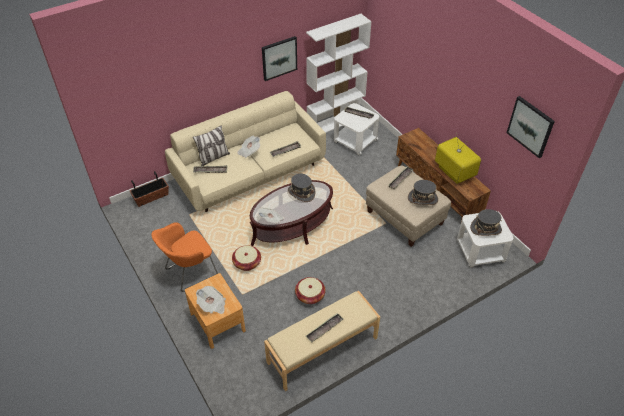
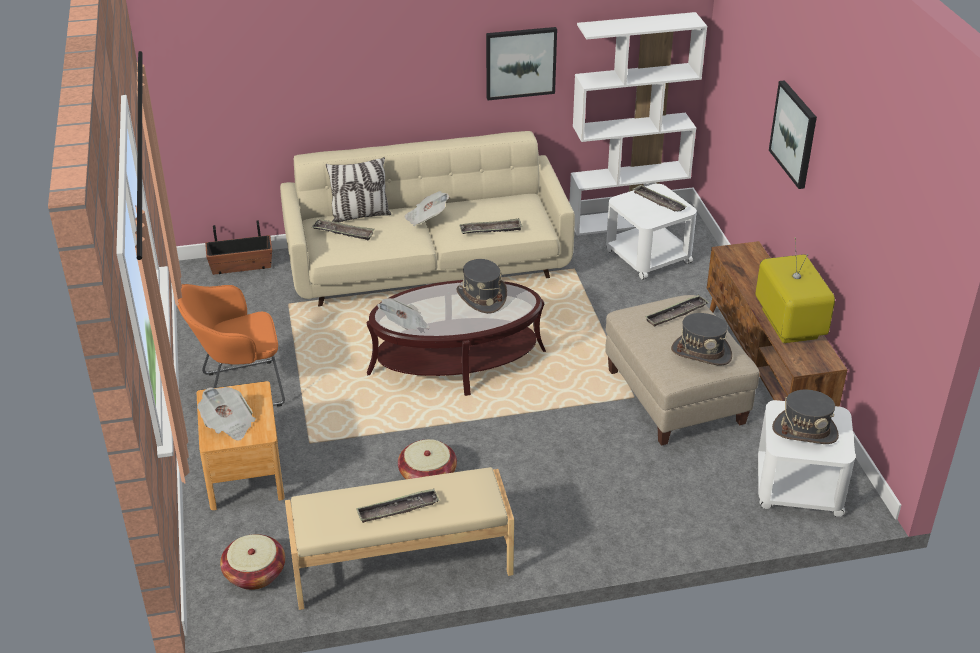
camera: 20 degrees right, 10 degrees down
(247, 263) = (345, 398): basket -> basket (255, 573)
(530, 126) = (908, 224): picture -> picture (794, 134)

